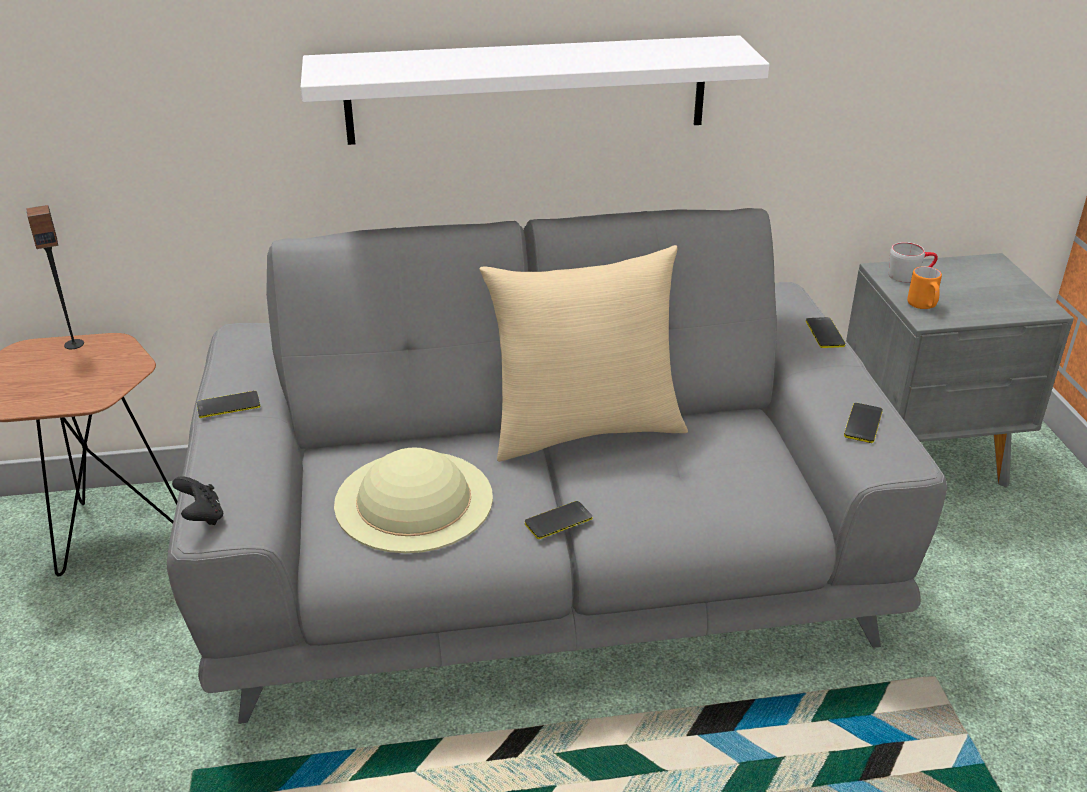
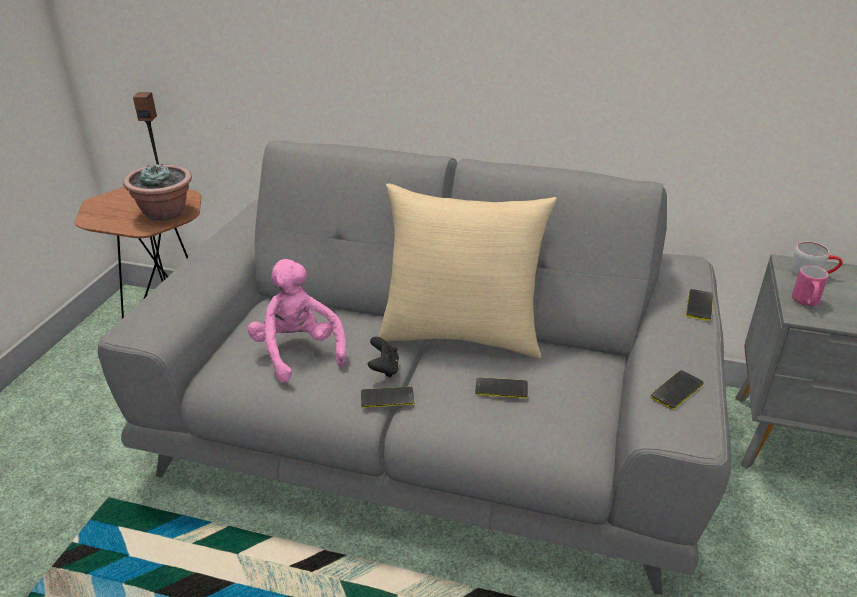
camera: 25 degrees right, 0 degrees up
(106, 372) = (165, 213): none -> potted plant
(202, 517) = (132, 321): black game controller -> black game controller (384, 369)
(228, 405) = (213, 251): phone -> phone (501, 388)
(413, 500) = (298, 351): beige hat -> pink plush toy
(527, 90) = (485, 54): white shelf -> none
(923, 306) = (806, 303): orange mug -> pink mug

